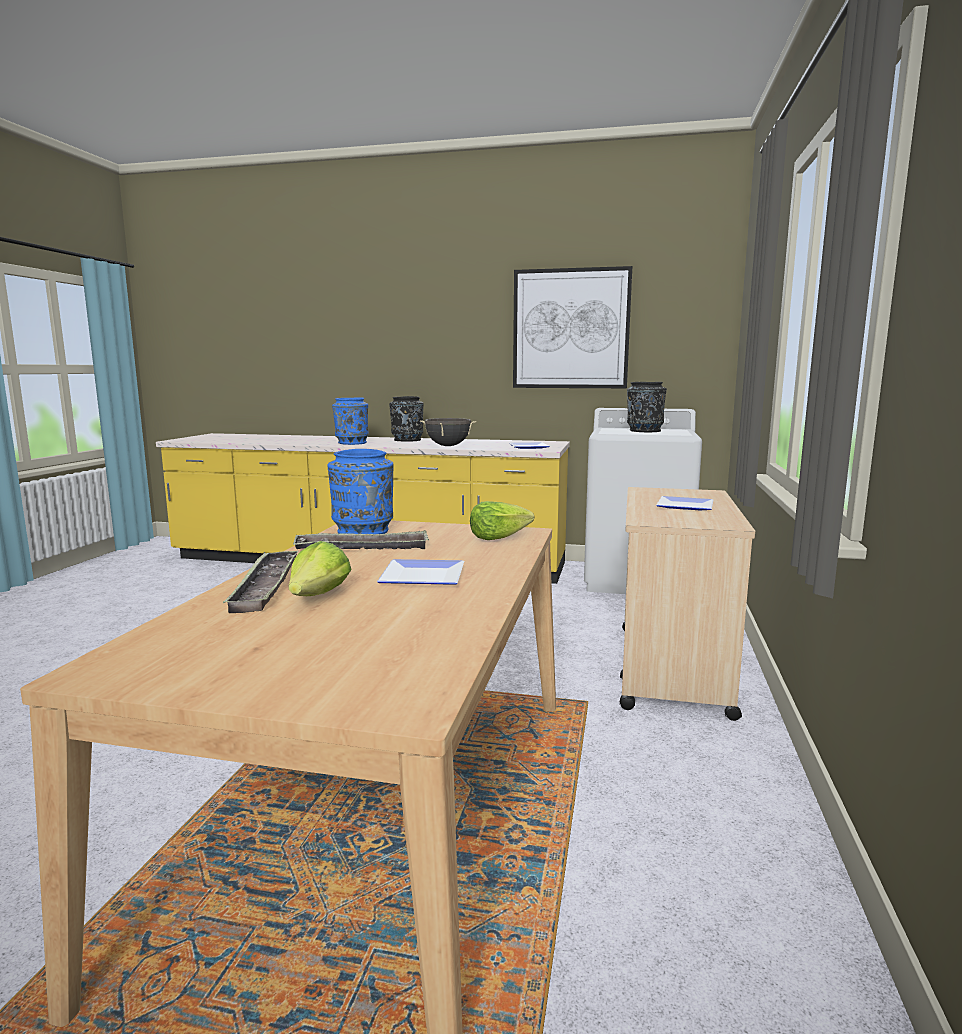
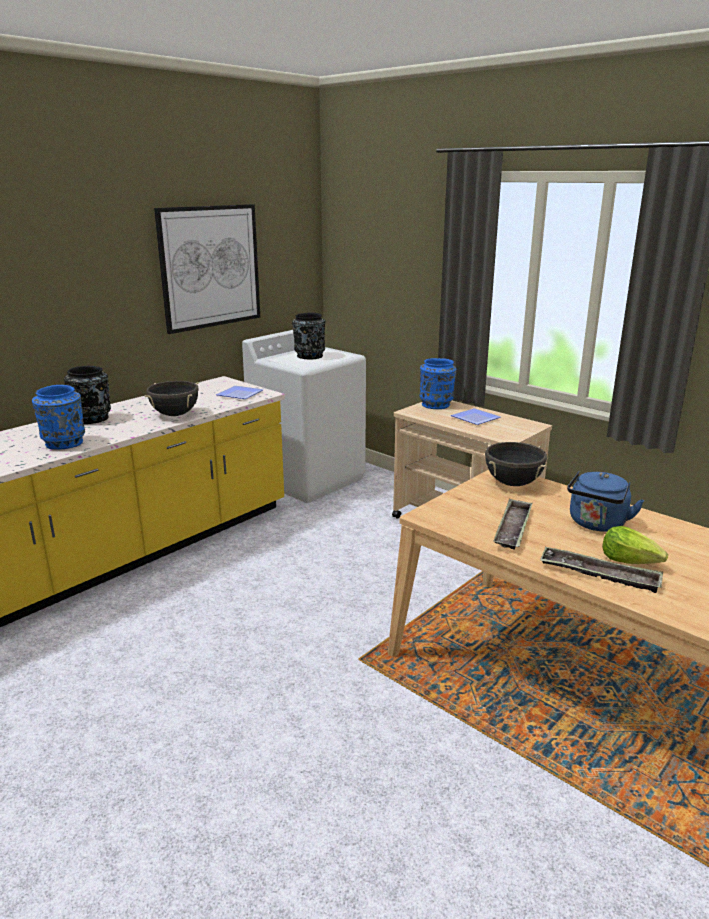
camera: 60 degrees left, 10 degrees up
(363, 531) = (458, 519): blue vase -> blue vase (436, 405)
(420, 575) = (596, 524): plate -> blue kettle
(498, 537) = (512, 483): lettuce -> black cooking pot

